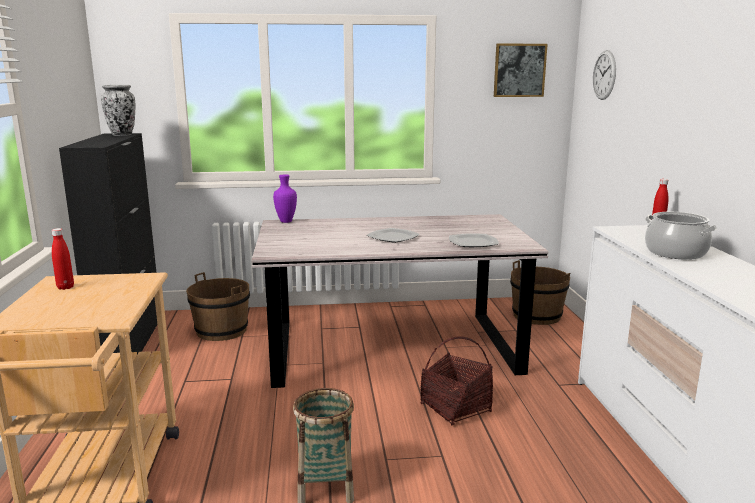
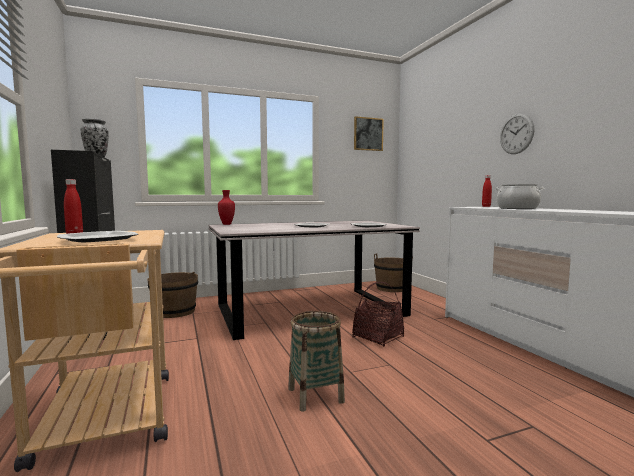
camera: 15 degrees left, 10 degrees down
(76, 309) = (97, 239): none -> plate
(285, 221) = (226, 224): purple vase -> red vase
(604, 75) = (423, 132): wall clock -> wall clock (516, 134)

